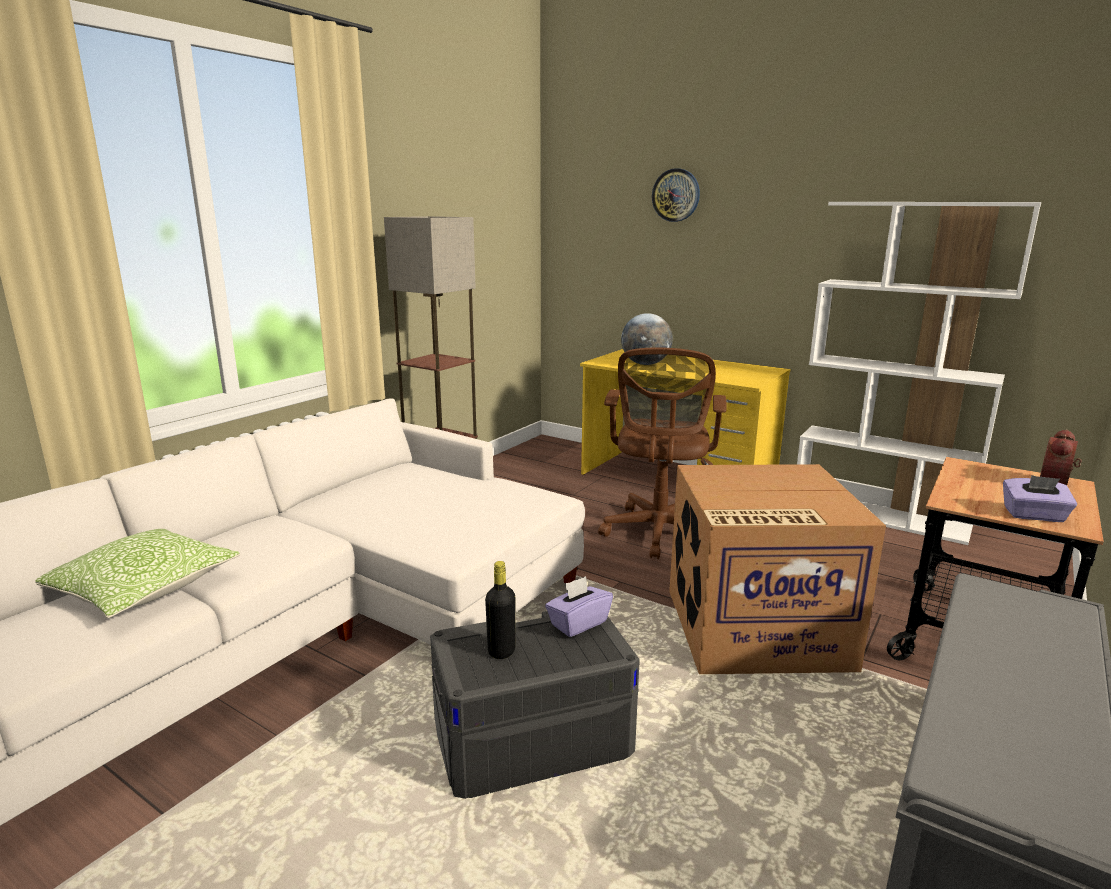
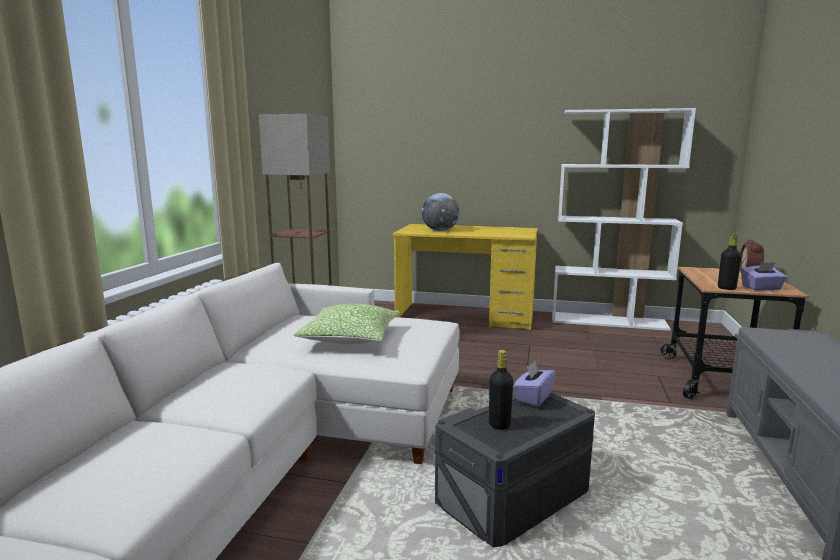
camera: 20 degrees left, 5 degrees down
(143, 588) = (165, 431): pillow -> pillow (350, 338)
(658, 533) = (482, 350): brown office chair -> none
(676, 195) = (445, 109): wall clock -> none
(754, 630) = (595, 398): cardboard box -> none
(971, 507) = (726, 288): none -> black bottle

